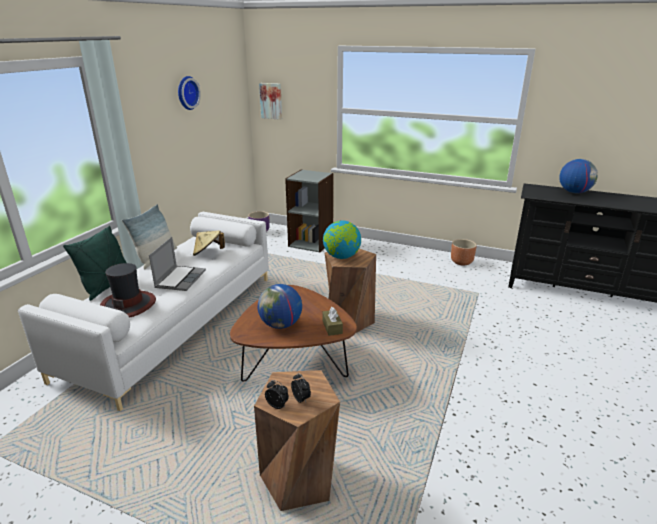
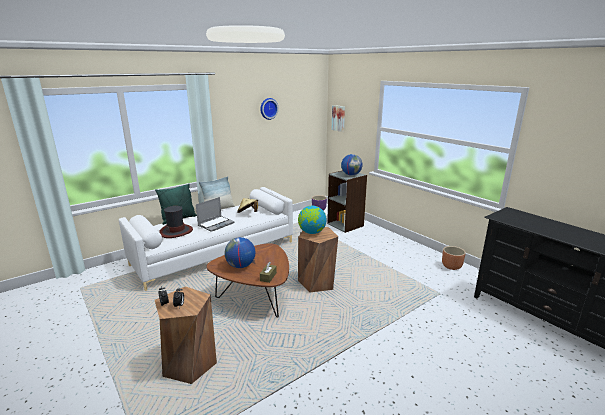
camera: 30 degrees right, 5 degrees down
(574, 192) = (546, 222): globe -> globe (351, 175)

